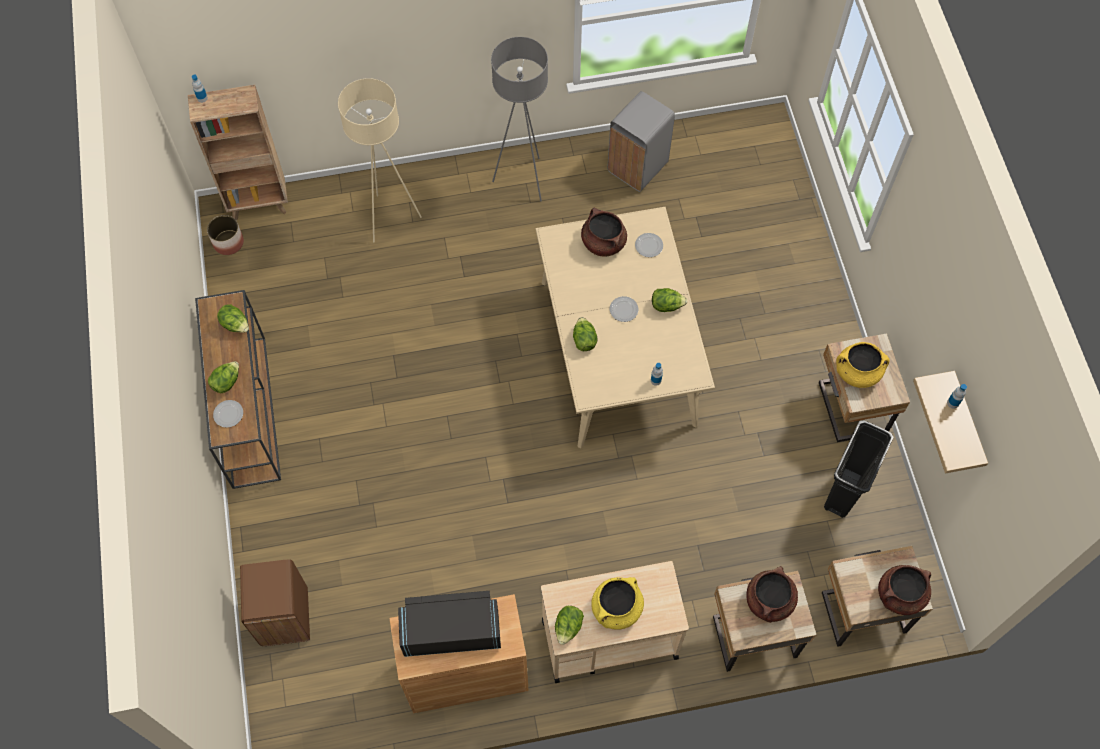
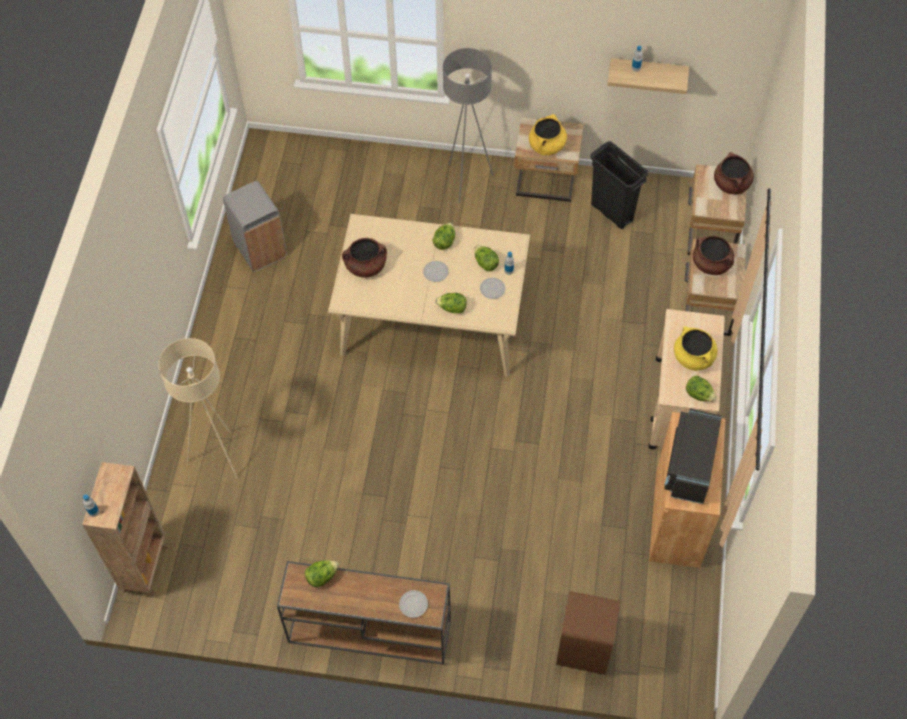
camera: 70 degrees left, 5 degrees down
(226, 382) = (379, 598): lettuce -> lettuce (485, 263)
(228, 243) = (176, 606): planter -> none
(523, 180) = (230, 338): grey floor lamp -> grey floor lamp (466, 181)
(649, 245) = (383, 236): plate -> plate (492, 289)

